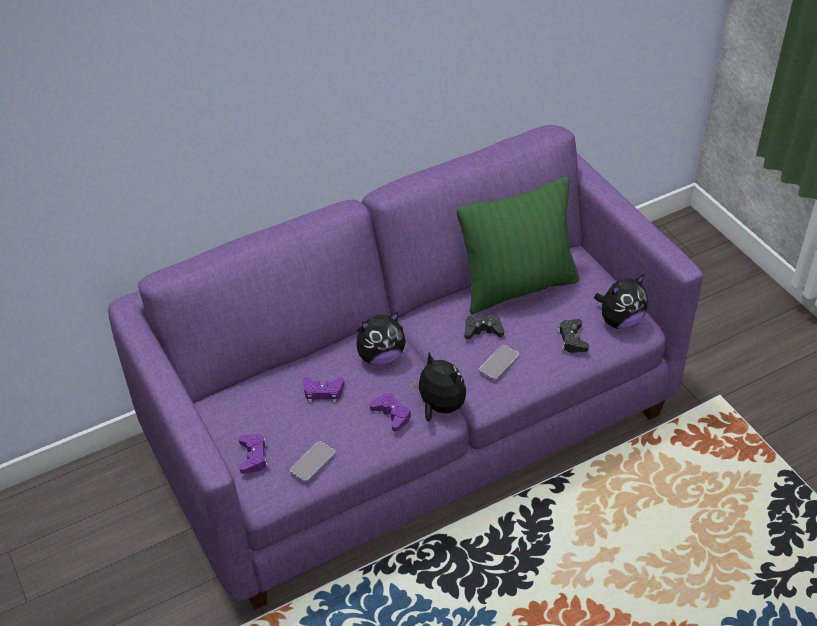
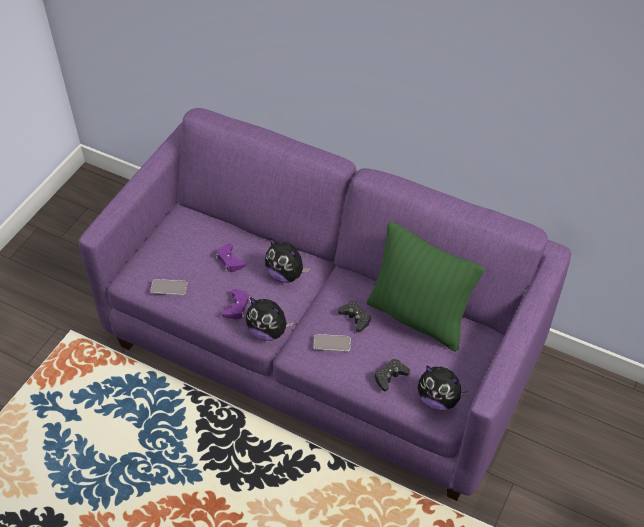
camera: 55 degrees right, 5 degrees up
(253, 457) = (154, 256): purple game controller -> none
(439, 407) = (268, 331): plush toy -> plush toy turned 105 degrees clockwise

